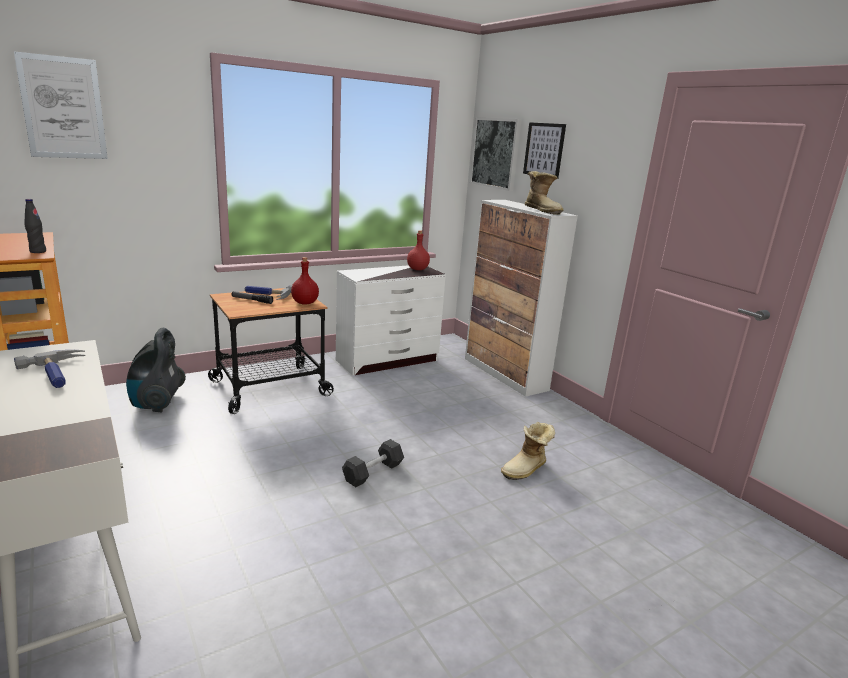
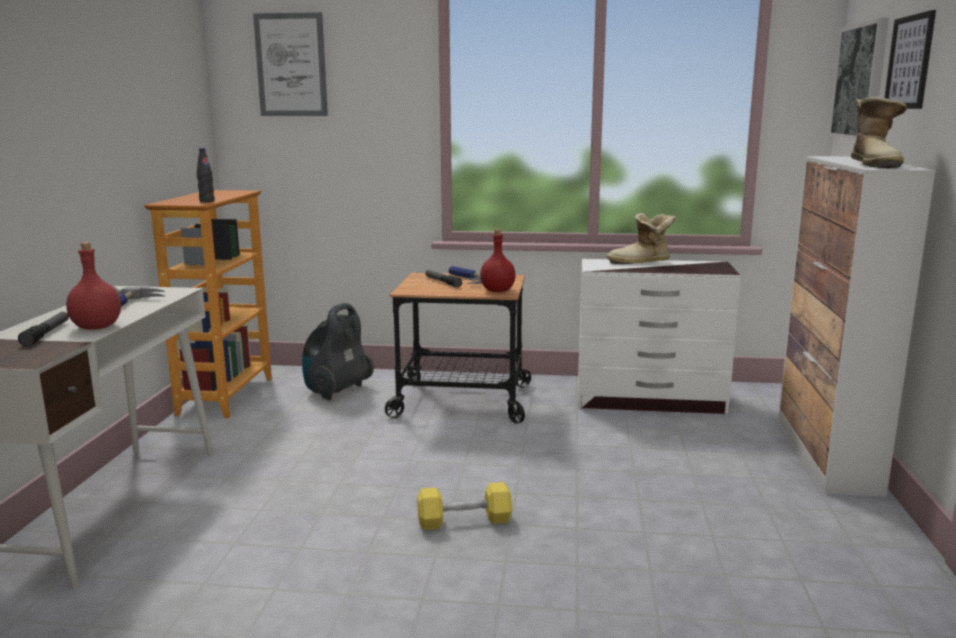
camera: 40 degrees right, 5 degrees down
(37, 420) = (46, 334): none -> flashlight
(373, 472) = (464, 521): grey dumbbell -> yellow dumbbell
(417, 269) = (704, 266): red bottle -> red bottle (97, 327)
(526, 470) = (691, 591): boot -> boot (641, 263)

